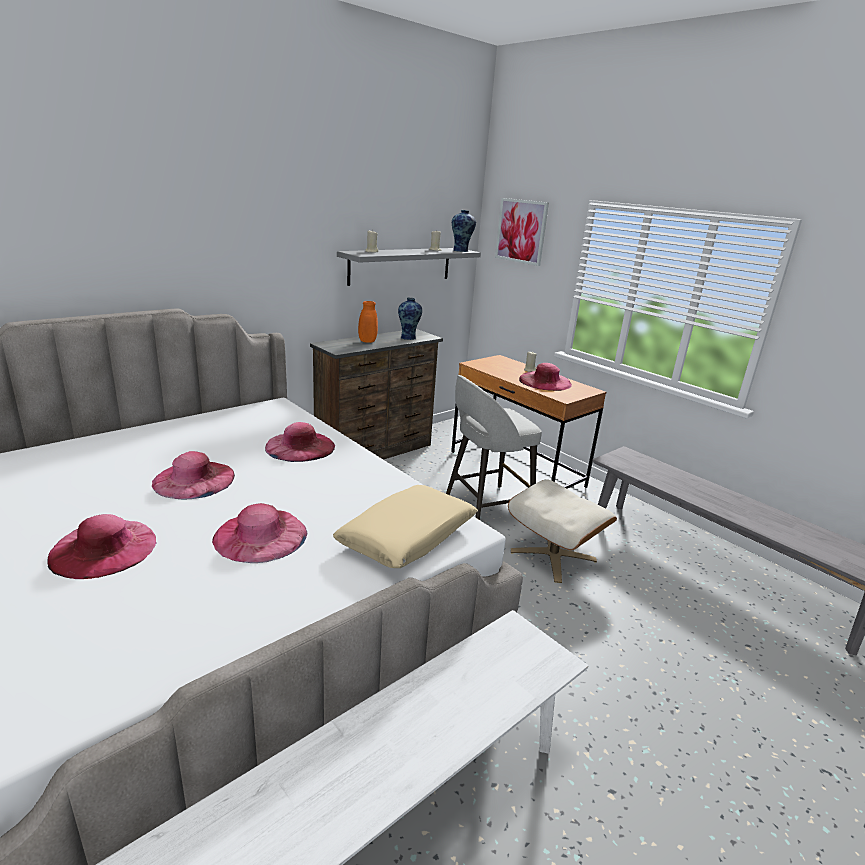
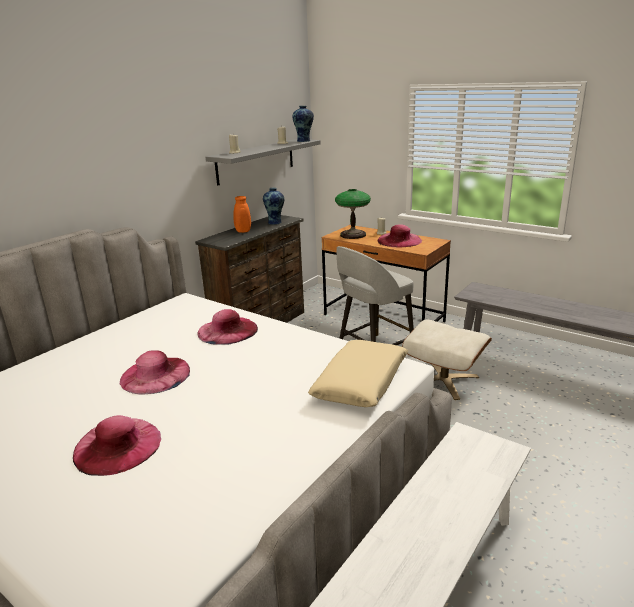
camera: 10 degrees left, 0 degrees up
(260, 535) = (243, 407): pink hat -> none
(496, 366) = (353, 235): none -> table lamp
(521, 231) = (351, 117): picture -> none

